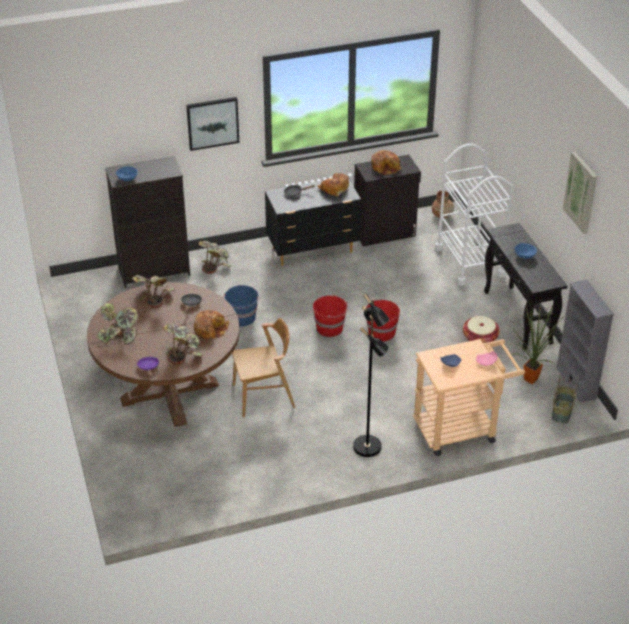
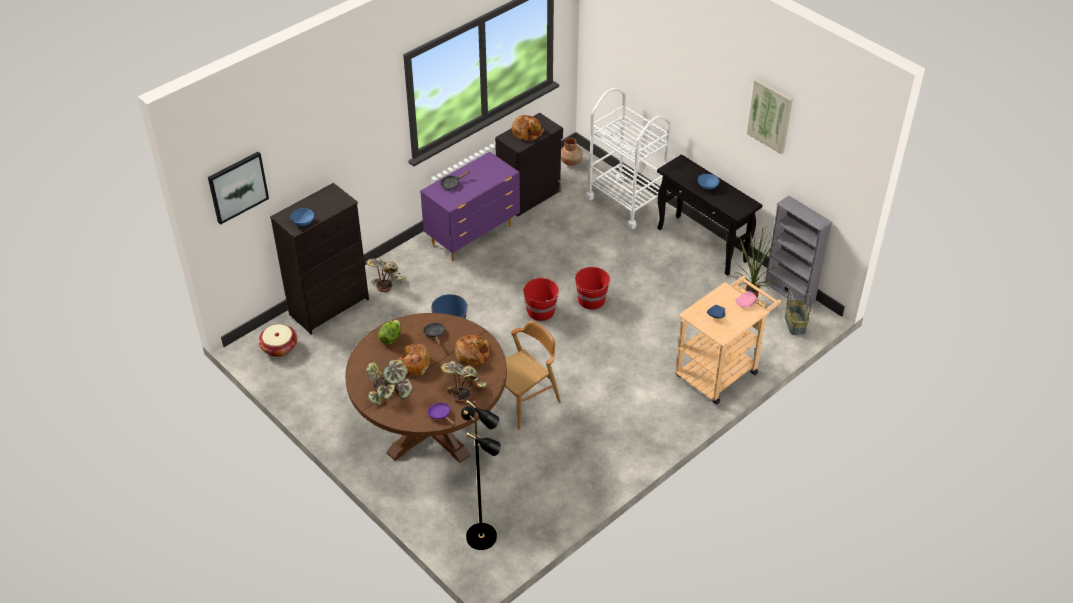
camera: 25 degrees left, 5 degrees up
(152, 296) = (391, 338): potted plant -> lettuce
(212, 123) = (363, 137): picture -> picture (237, 187)
(313, 250) = (473, 235): black dresser -> purple dresser
(334, 188) = (486, 168): bread -> bread (412, 364)
(368, 446) = (651, 417): black floor lamp -> black floor lamp (482, 536)
(480, 338) = (682, 276): basket -> basket (279, 347)

